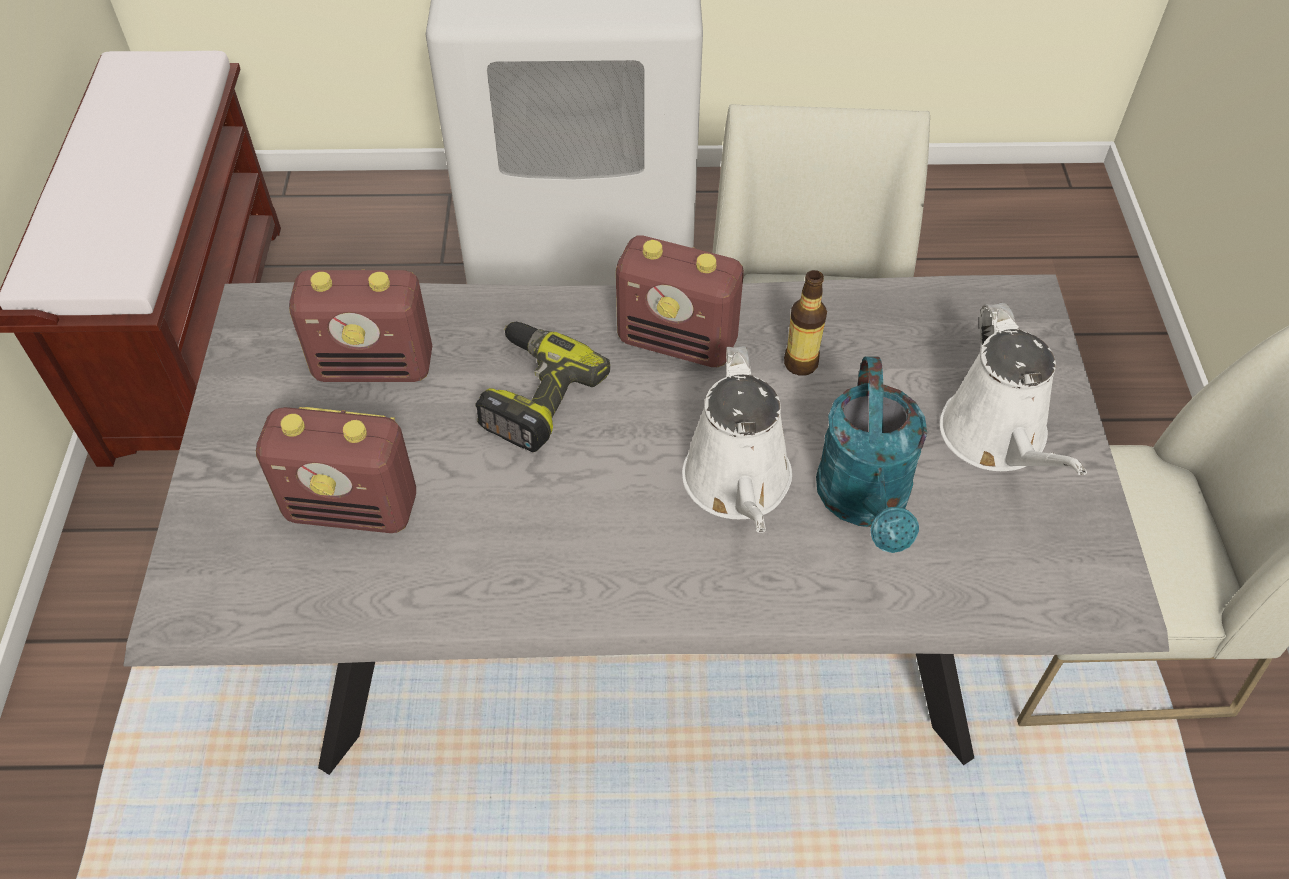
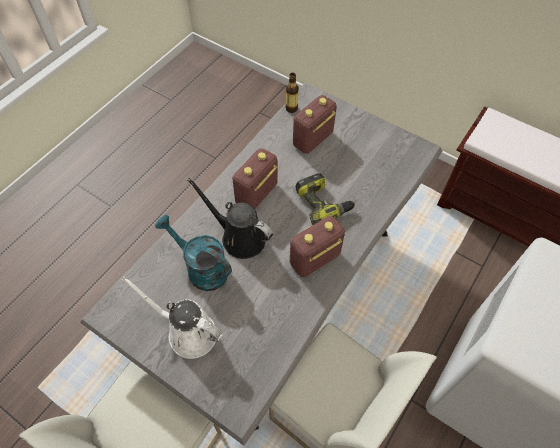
camera: 125 degrees right, 5 degrees up
(375, 366) = (369, 168): radio -> radio (256, 194)
(738, 485) = (239, 237): white watering can -> black watering can
(800, 363) = (273, 292): bottle -> bottle (291, 108)

